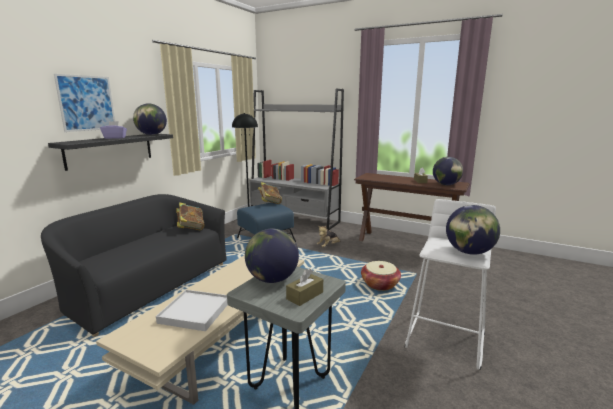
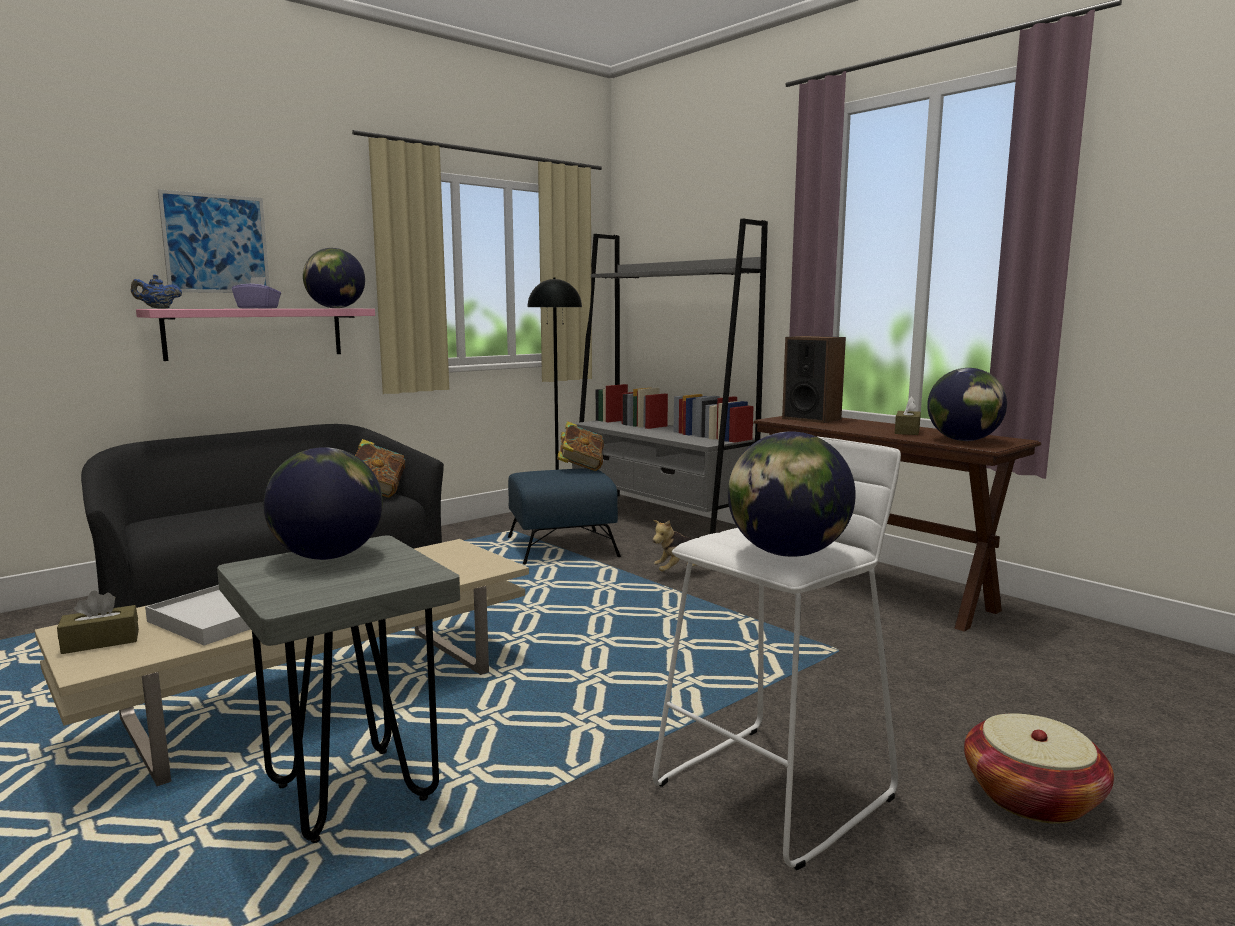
camera: 20 degrees right, 5 degrees down
(64, 142) = (158, 308): none -> blue teapot
(110, 150) = (255, 333): black shelf -> pink shelf
(305, 295) = (341, 585): brown tissue box -> brown tissue box (101, 642)
(375, 176) = (811, 418): none -> speaker
(380, 284) = (726, 658): basket -> basket (1032, 797)

